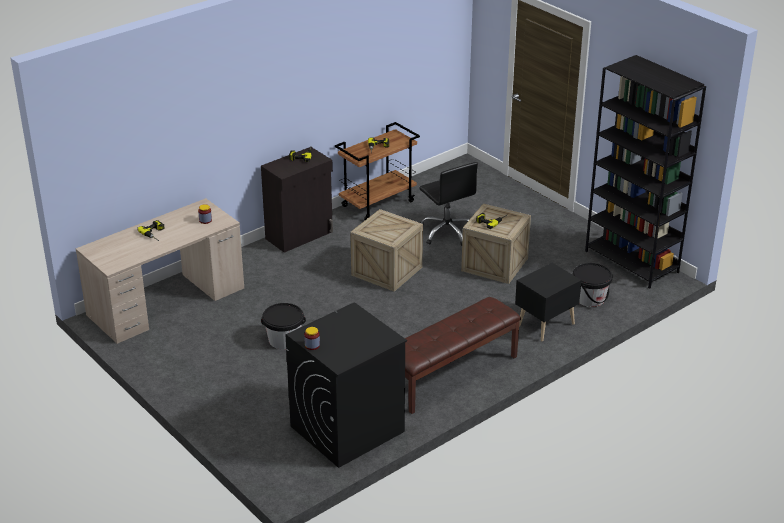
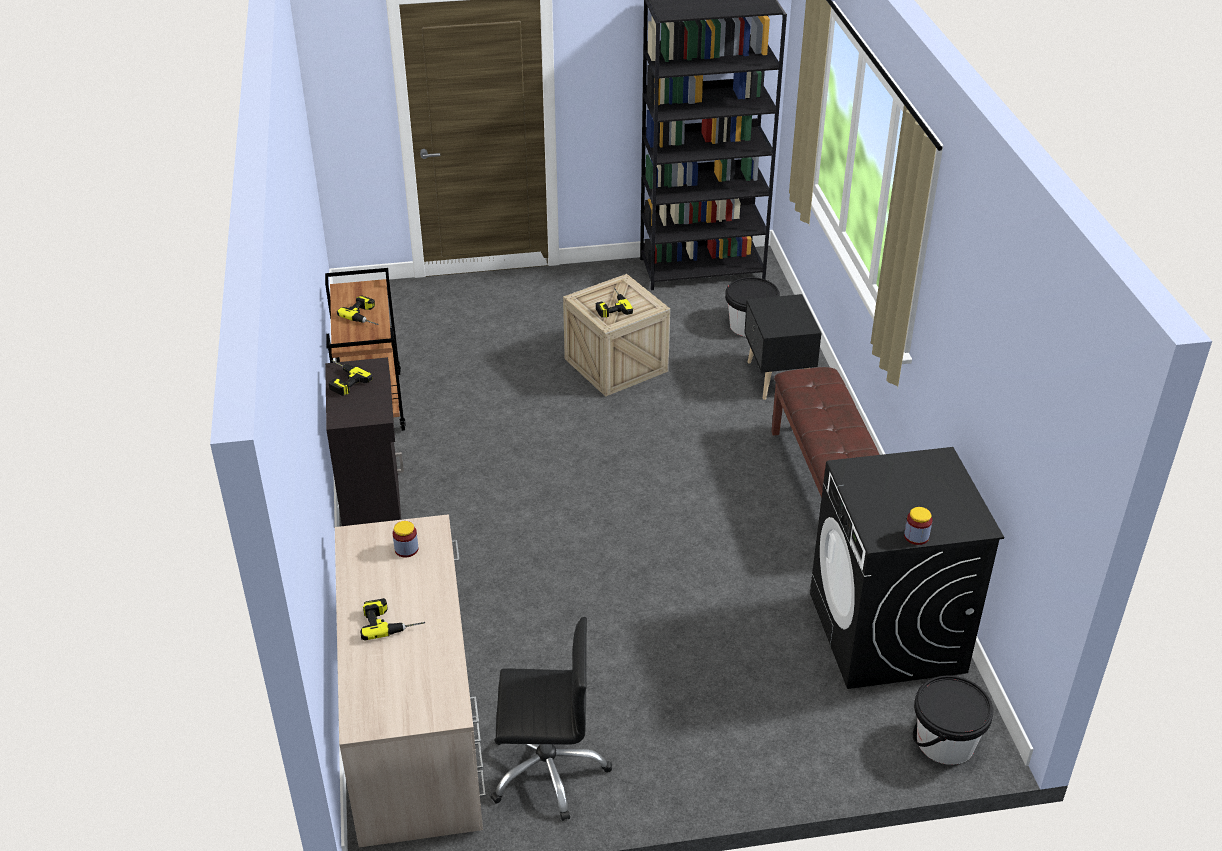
camera: 60 degrees left, 5 degrees up
(284, 340) = (631, 620): black bucket -> black bucket (945, 741)
(387, 271) = (546, 458): crate -> none
(447, 232) = (504, 372): black office chair -> black office chair (547, 769)

